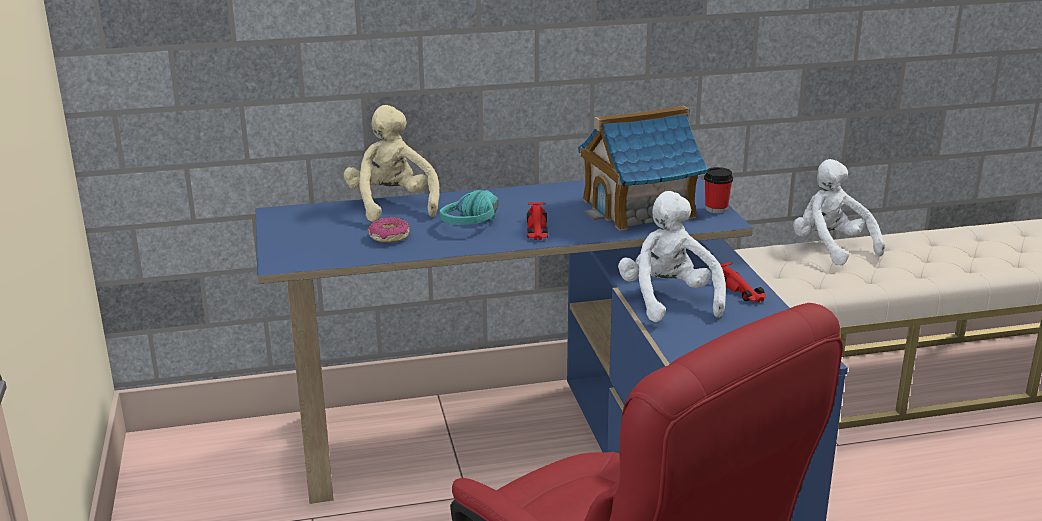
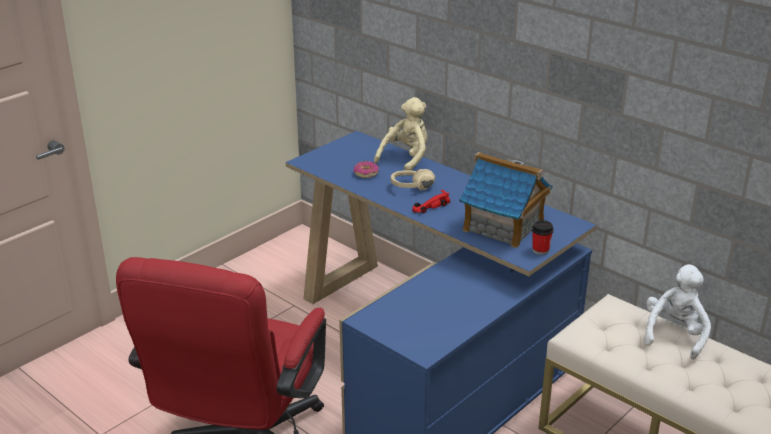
camera: 55 degrees right, 5 degrees up
(480, 225) = (413, 190): turquoise headphones -> beige headphones
(668, 300) = (440, 284): white plush toy -> none
(740, 290) = (484, 303): red toy car -> none

